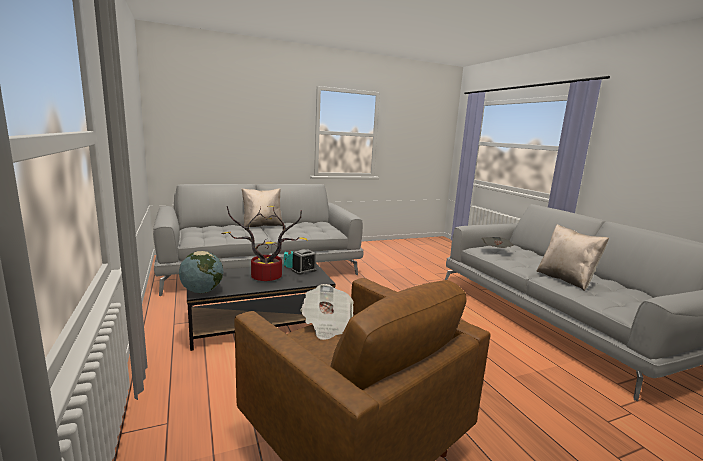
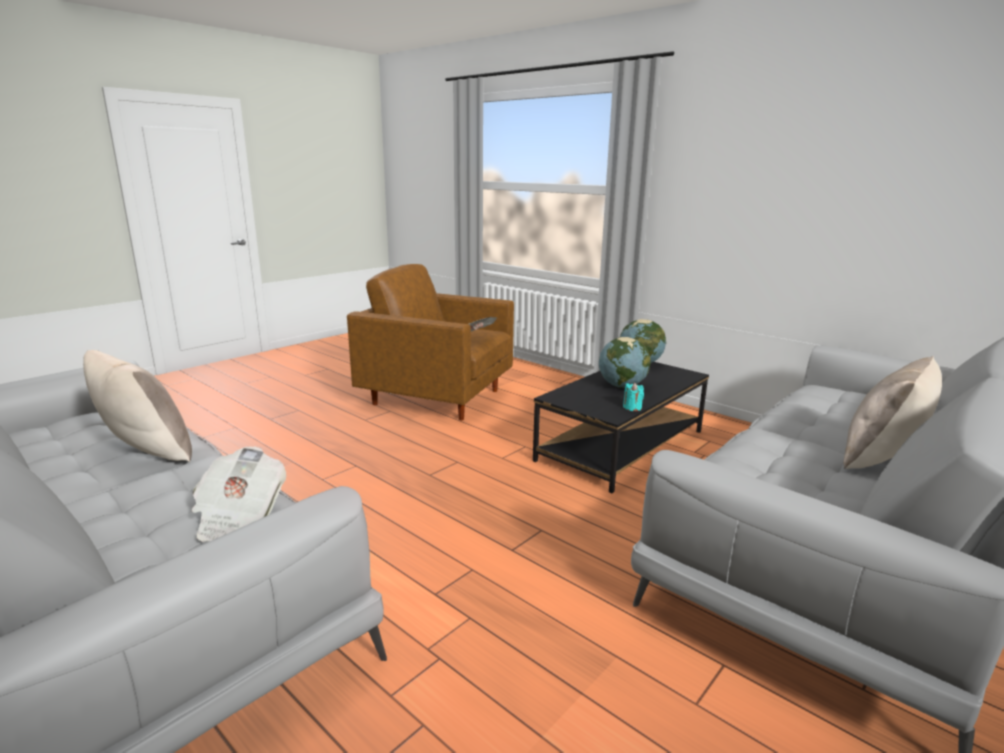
camera: 155 degrees right, 5 degrees up
(264, 278) = (622, 386): potted plant -> globe
(304, 270) = (601, 405): alarm clock -> none

